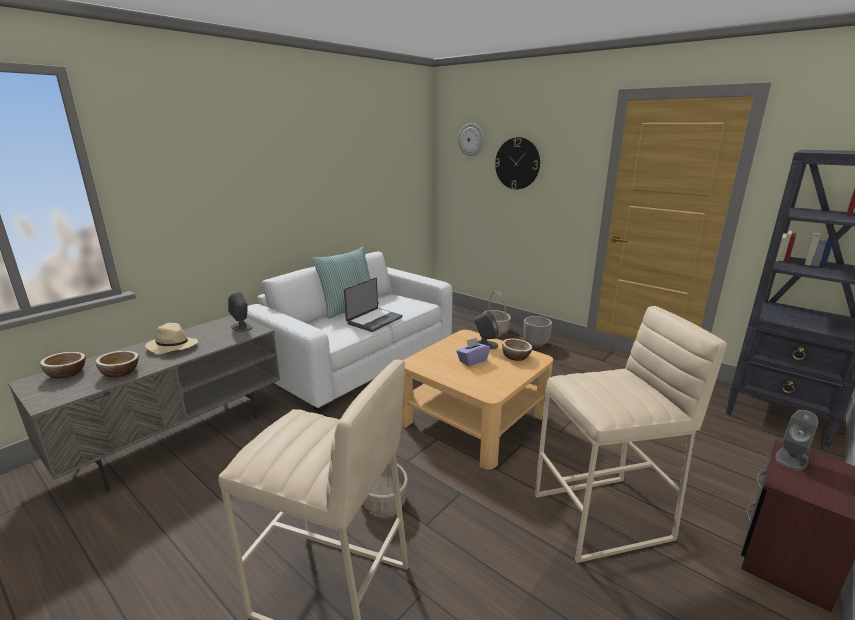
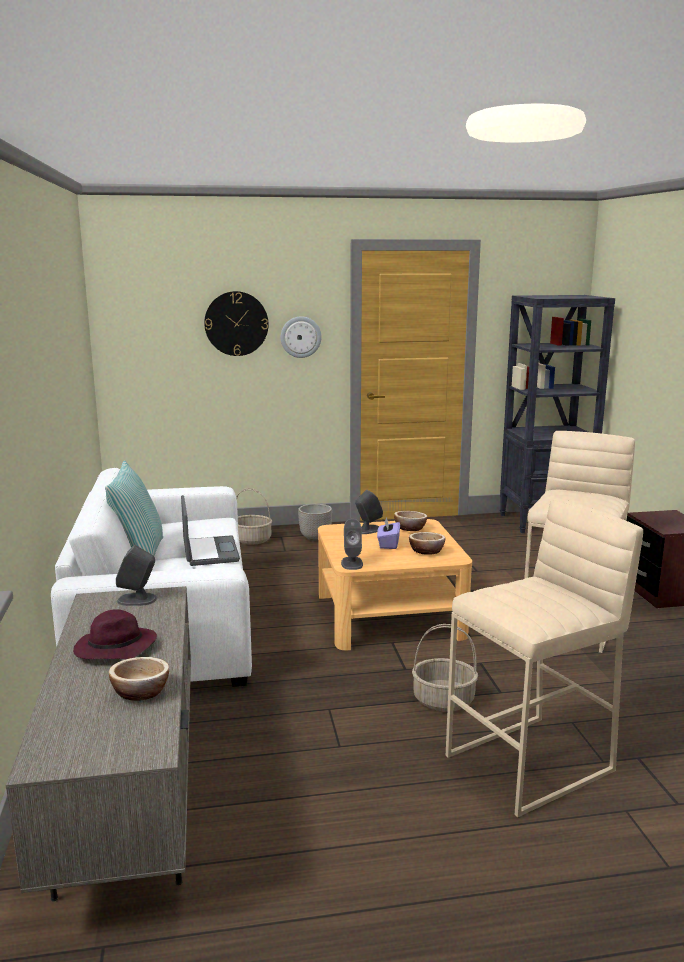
camera: 50 degrees left, 5 degrees down
(67, 373) = (66, 731): bowl -> bowl (426, 551)
(172, 346) = (114, 649): beige hat -> purple hat
(471, 139) = (160, 296): wall clock -> wall clock (300, 337)
(792, 458) = (648, 518): grey speaker -> grey speaker (352, 563)

